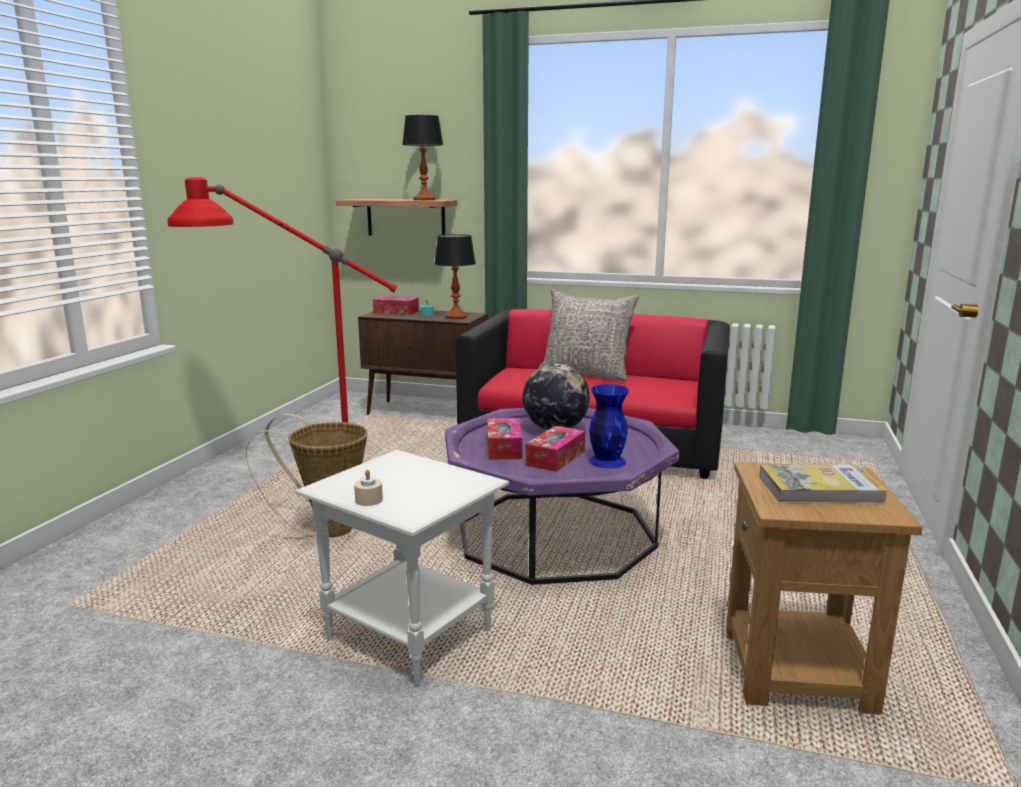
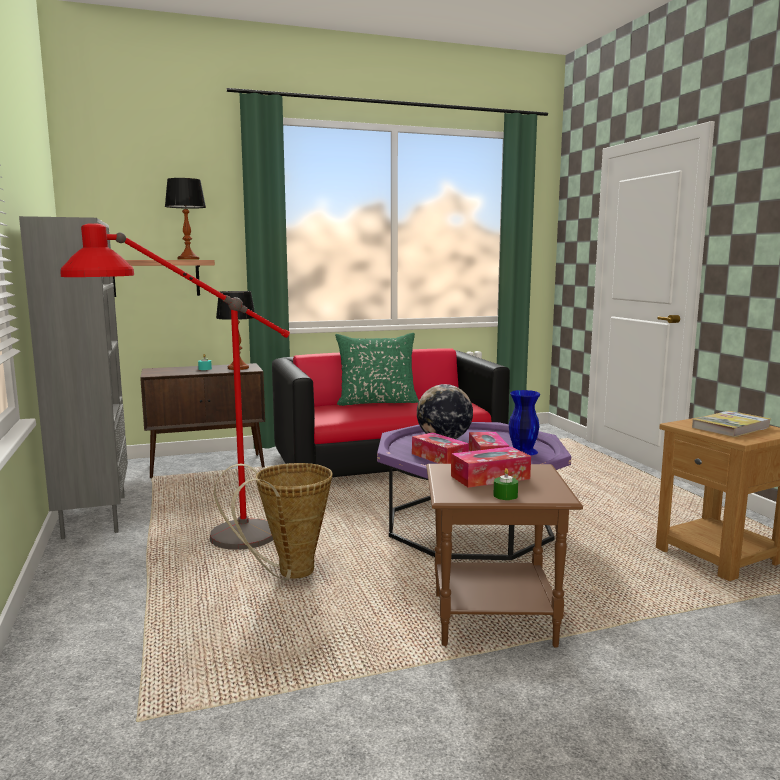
camera: 35 degrees left, 5 degrees down
(280, 438) = (93, 516): none -> grey bookcase
(369, 500) = (505, 495): beige candle -> green candle
(396, 312) = (168, 370): tissue box -> tissue box (490, 477)
(408, 634) = (491, 619): white side table -> brown side table
(586, 373) = (377, 402): grey pillow -> green pillow

